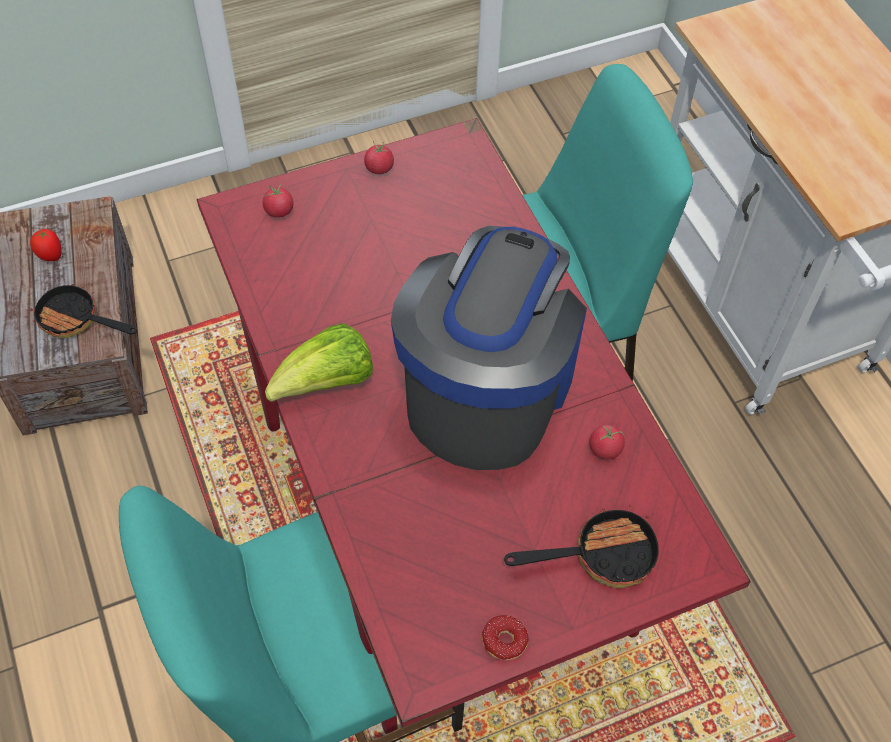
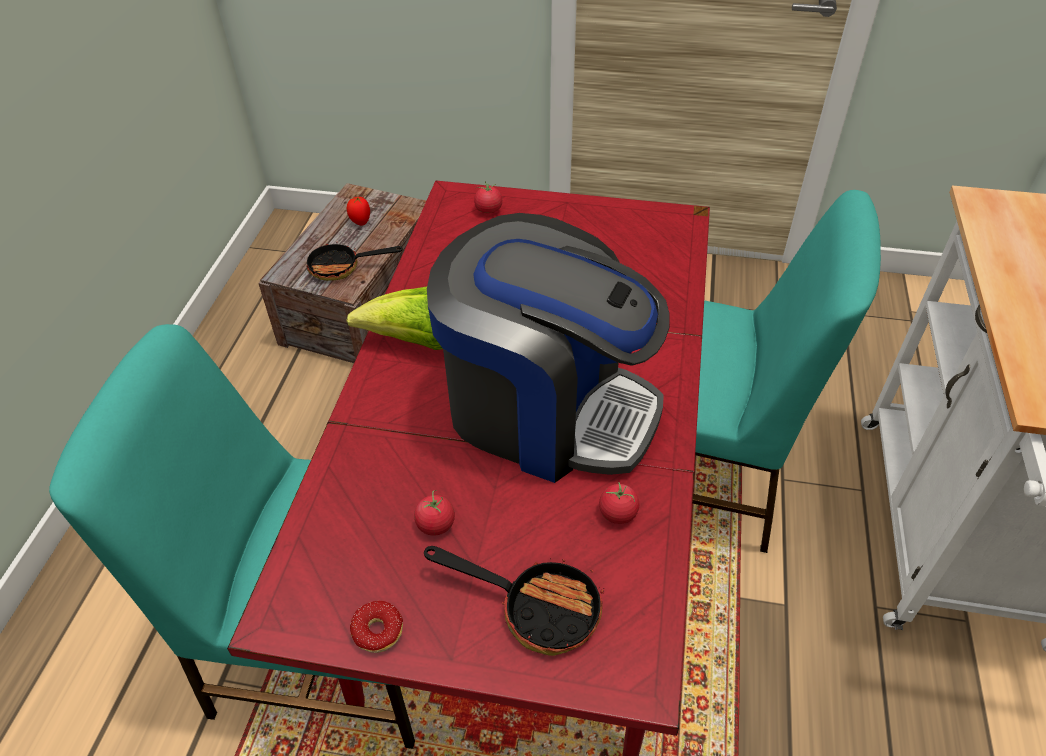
camera: 35 degrees right, 10 degrees down
(76, 320) = (342, 268): frying pan -> frying pan turned 60 degrees counterclockwise
(379, 168) = (594, 211): tomato -> tomato (436, 524)
(487, 389) = (546, 409): coffee machine -> coffee machine turned 60 degrees clockwise

